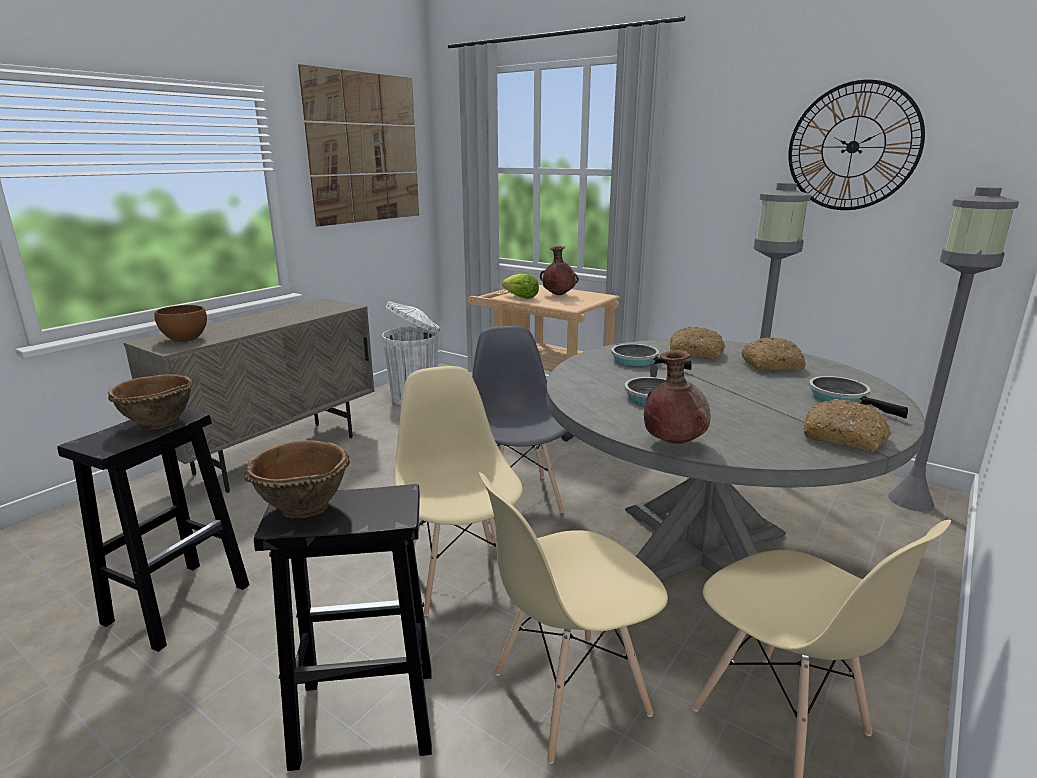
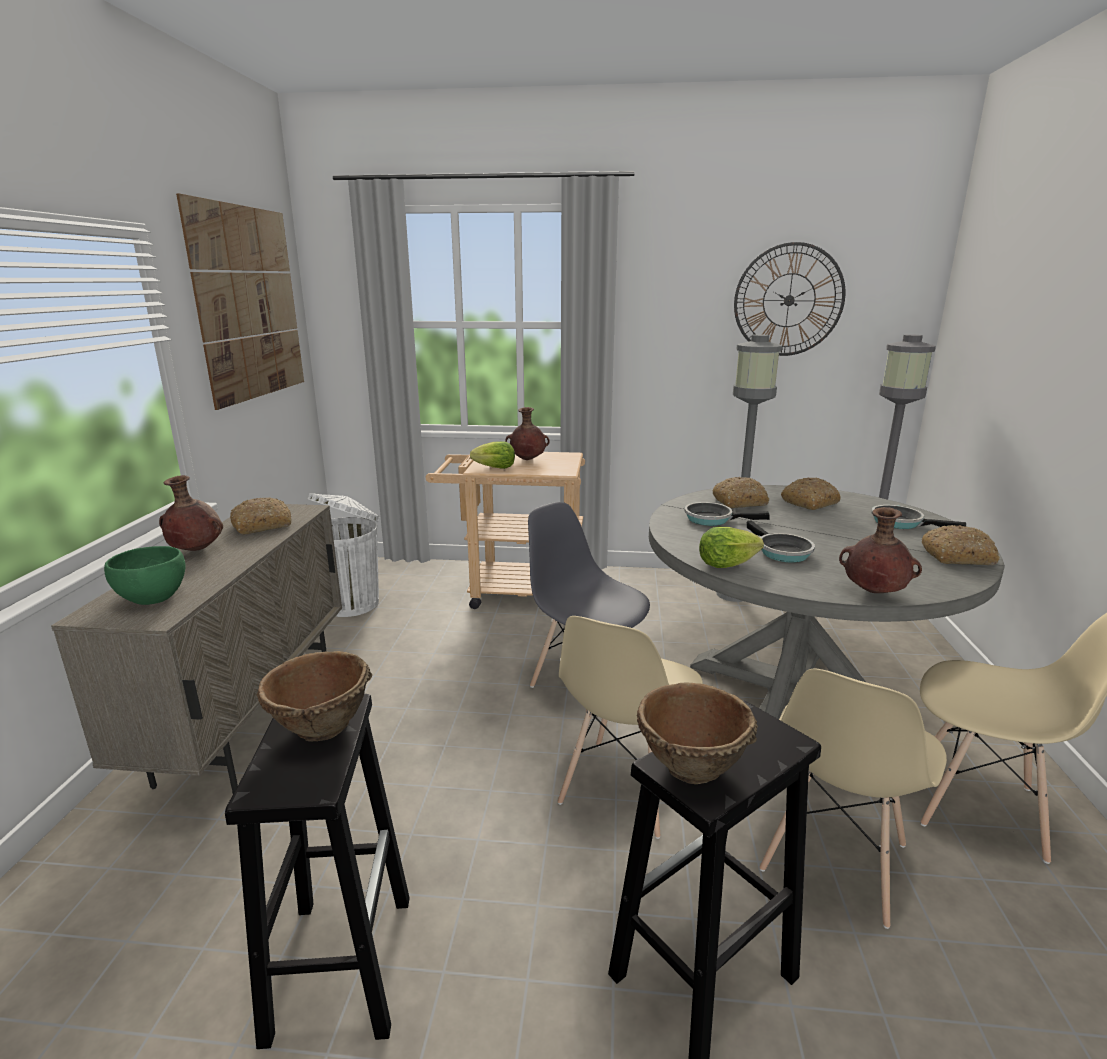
camera: 30 degrees left, 0 degrees up
(185, 339) = (154, 598): brown bowl -> green bowl
(247, 319) = (196, 551): none -> brown vase
(307, 311) = (263, 525): none -> bread
(460, 576) = (623, 788): beige chair -> beige chair turned 105 degrees counterclockwise
(578, 394) = (726, 564): none -> lettuce

